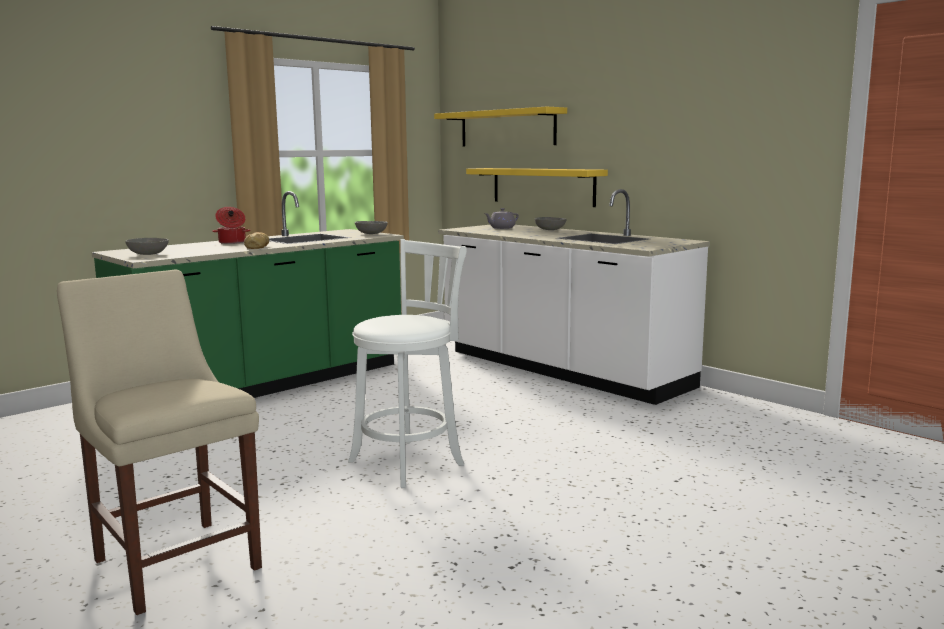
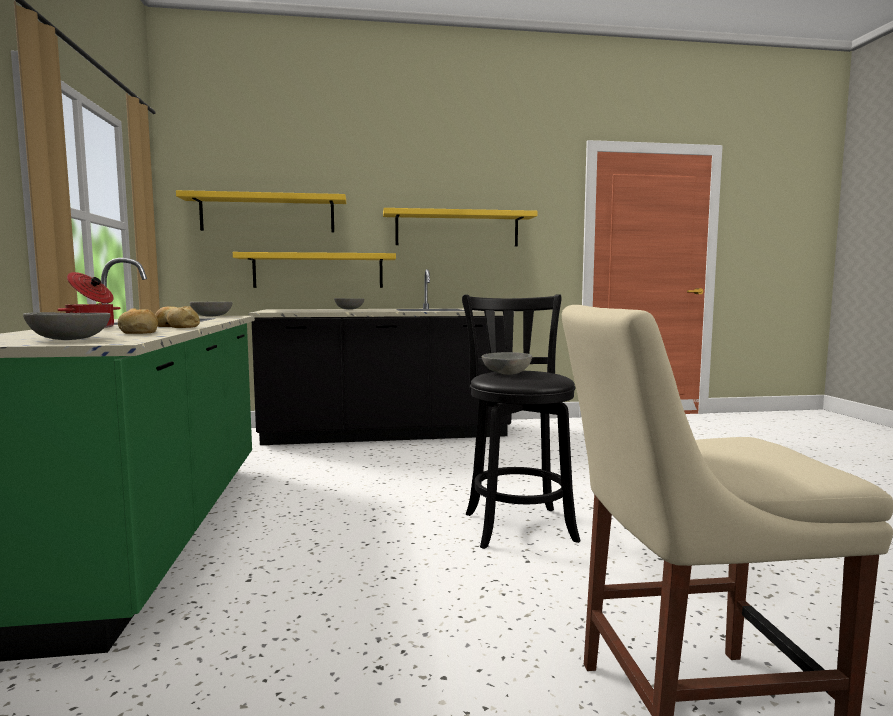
camera: 55 degrees left, 5 degrees down
(208, 250) = (139, 332): none -> bread
(396, 317) = (506, 373): none -> grey bowl
(411, 461) = (518, 524): white stool -> black stool
(501, 228) = (300, 310): grey teapot -> none
(560, 369) = (386, 434): white counter -> black counter
(673, 137) = (457, 229): none -> yellow shelf

